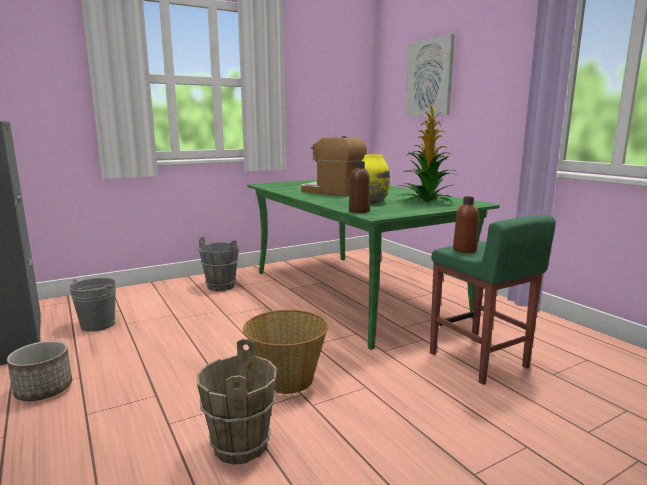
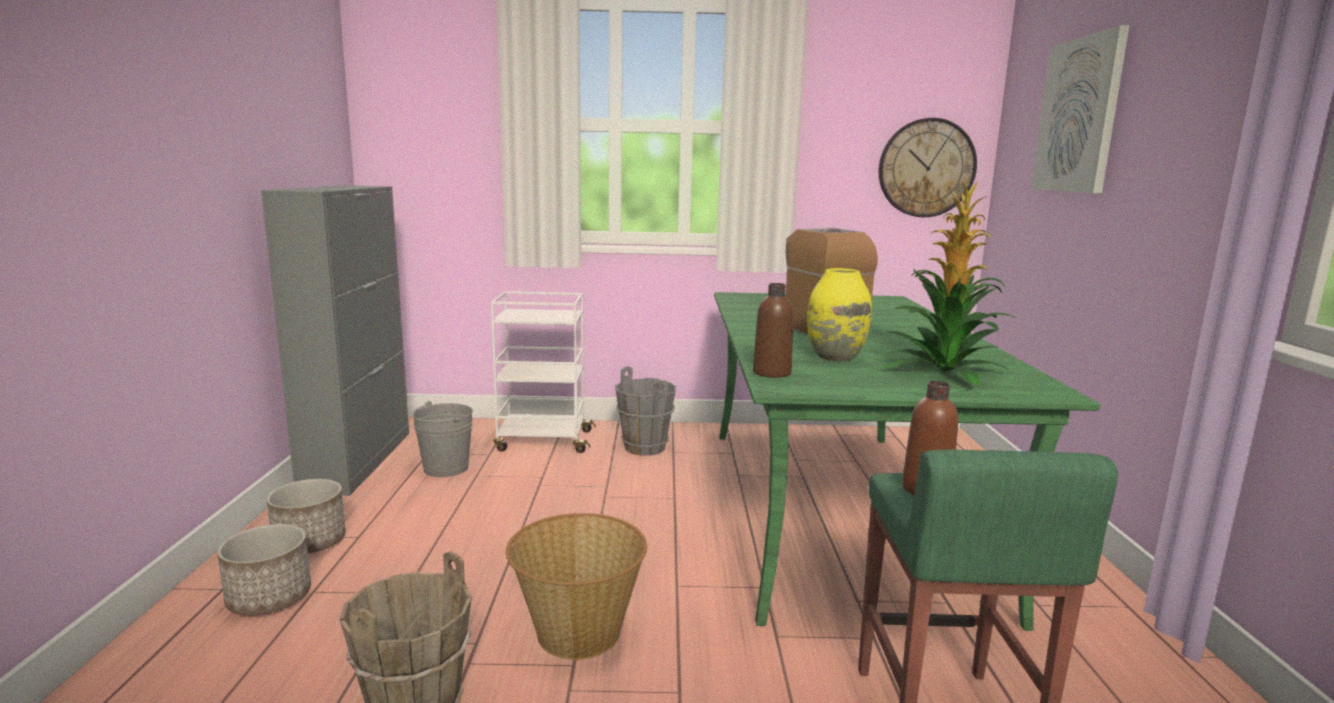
camera: 30 degrees right, 0 degrees up
(54, 428) = (269, 598): none -> planter
(150, 296) = (543, 441): none -> white cart
(345, 107) = (926, 168): none -> wall clock

